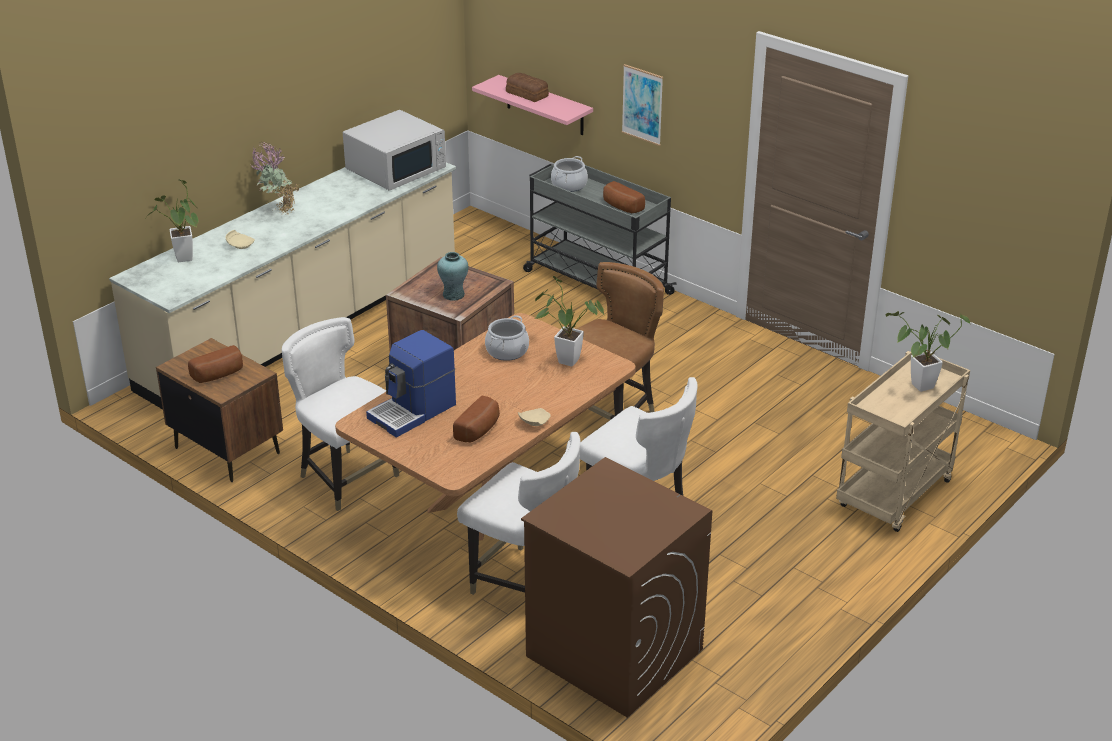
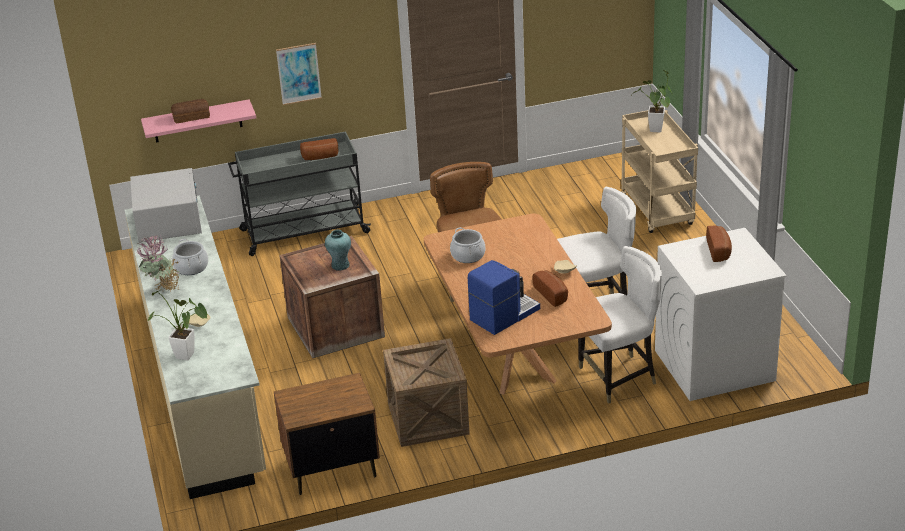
camera: 55 degrees left, 0 degrees up
(219, 375) = (333, 400): bread -> bread (719, 251)
(347, 478) = (428, 419): white chair -> crate
(413, 411) = (503, 314): coffee machine -> coffee machine turned 120 degrees counterclockwise
(564, 360) = (502, 237): potted plant -> none
(569, 185) = (263, 167): cooking pot -> cooking pot (191, 267)
(613, 652) = (713, 365): brown washing machine -> white washing machine

